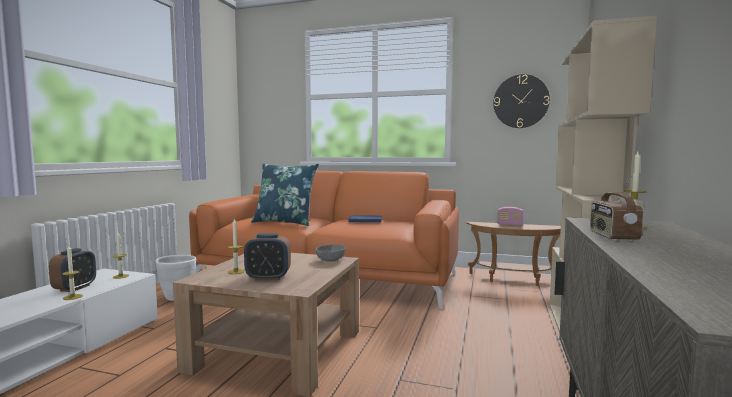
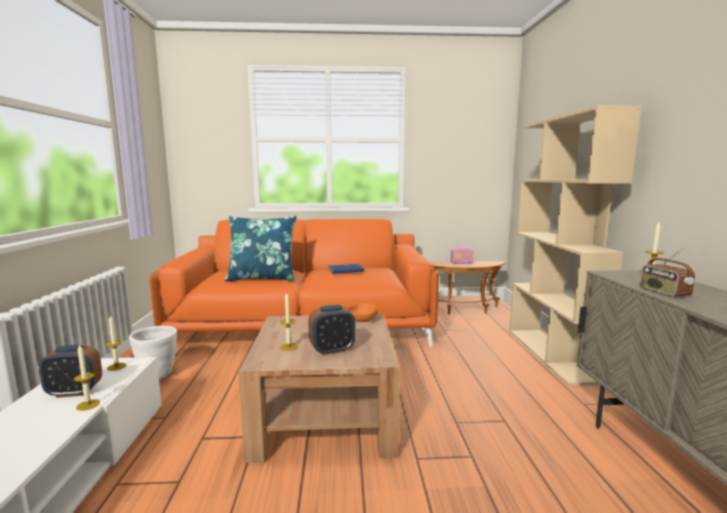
camera: 20 degrees left, 5 degrees up
(75, 288) = (74, 392): alarm clock -> alarm clock turned 90 degrees clockwise
(330, 260) = (362, 320): grey bowl -> orange bowl
(520, 101) = (465, 152): wall clock -> none

